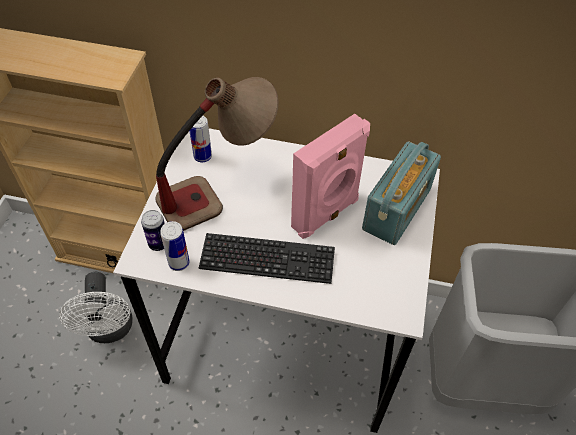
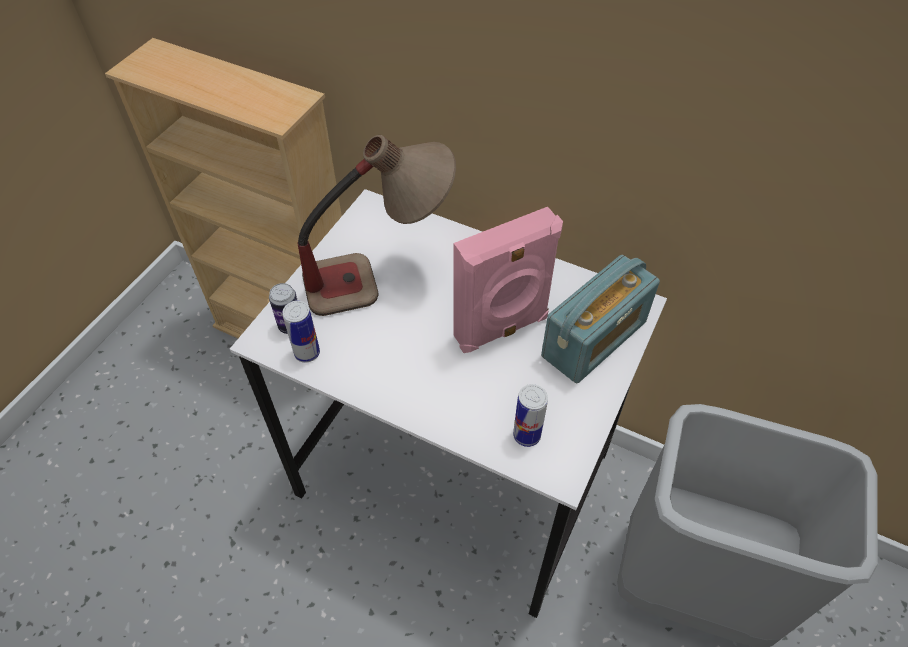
camera: 15 degrees right, 0 degrees up
(110, 330) = (252, 421): white fan -> none
(202, 156) = (374, 231): can -> can (526, 435)
(267, 260) = (412, 370): keyboard -> none

